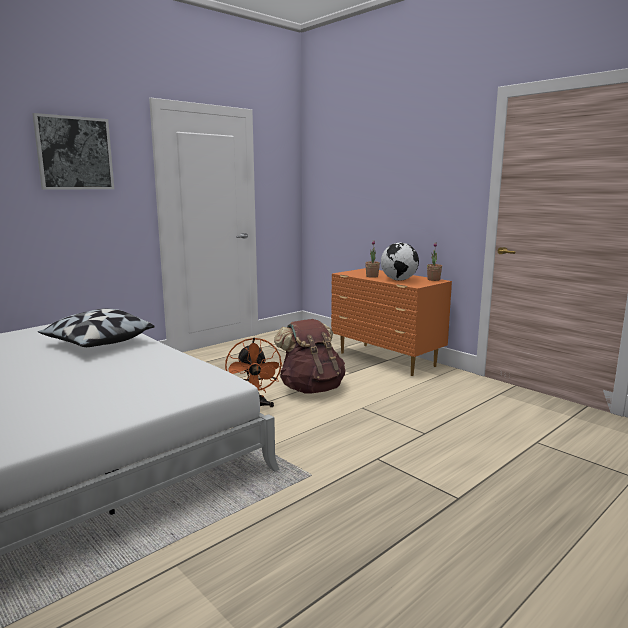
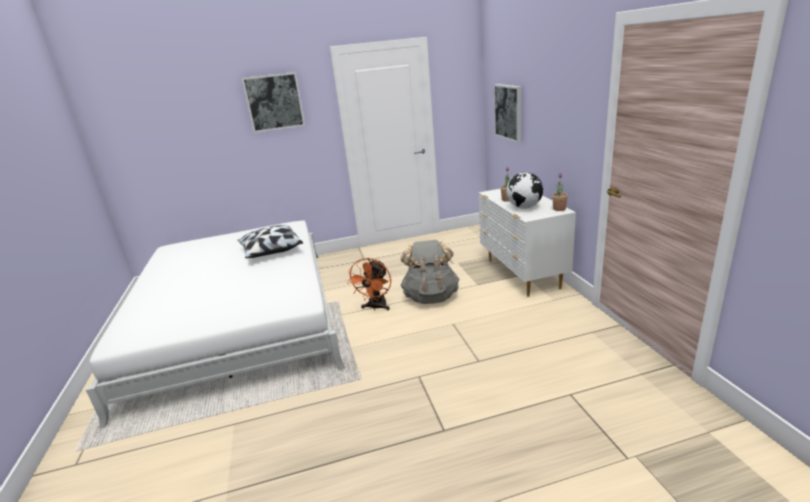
camera: 30 degrees right, 10 degrees up
(311, 389) = (431, 297): brown backpack -> grey backpack
(344, 194) = (508, 112): none -> picture
(386, 360) = (522, 274): orange dresser -> white dresser

